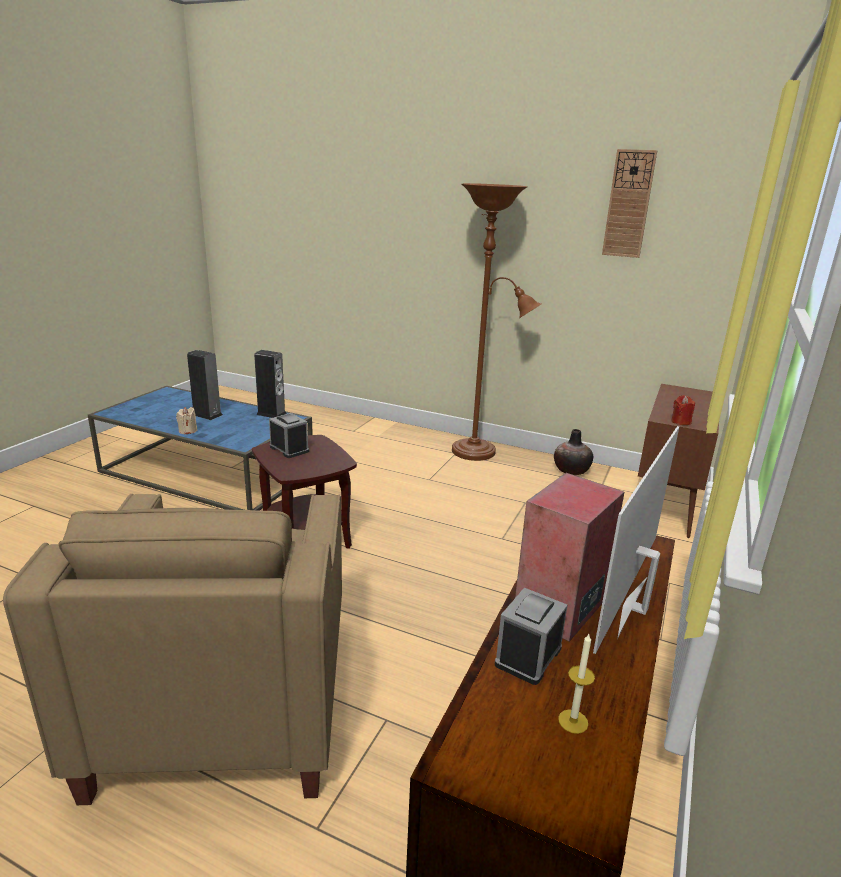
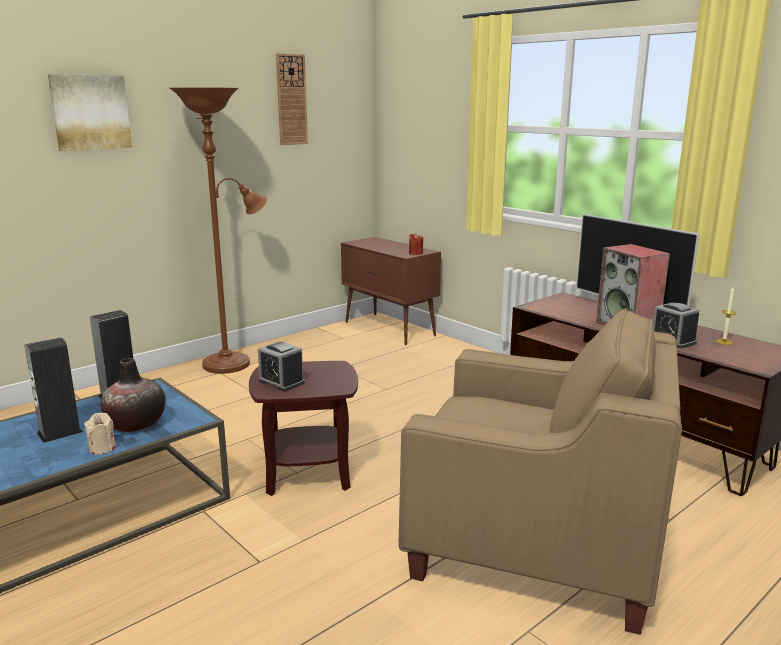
camera: 65 degrees left, 5 degrees down
(289, 449) = (281, 382): alarm clock -> alarm clock turned 120 degrees counterclockwise
(419, 201) = (90, 112): none -> picture
(571, 470) = (308, 340): vase -> vase (136, 424)

